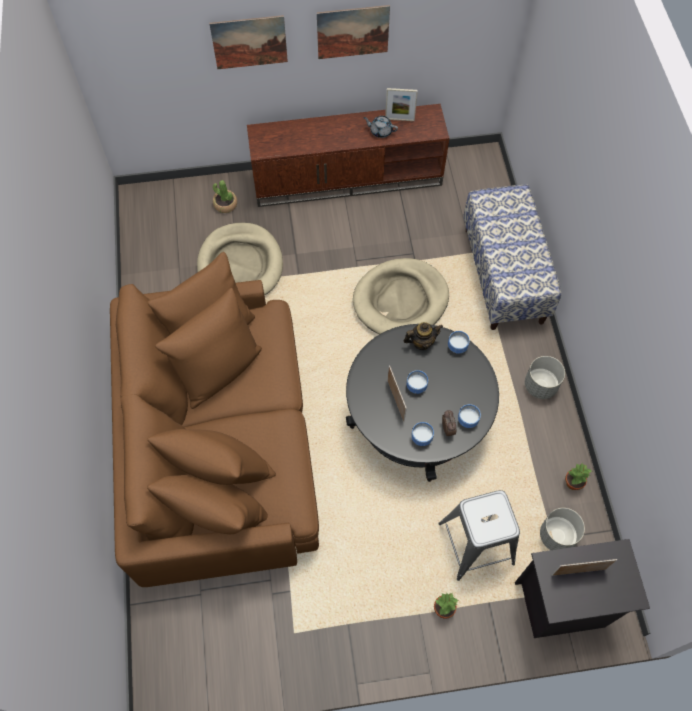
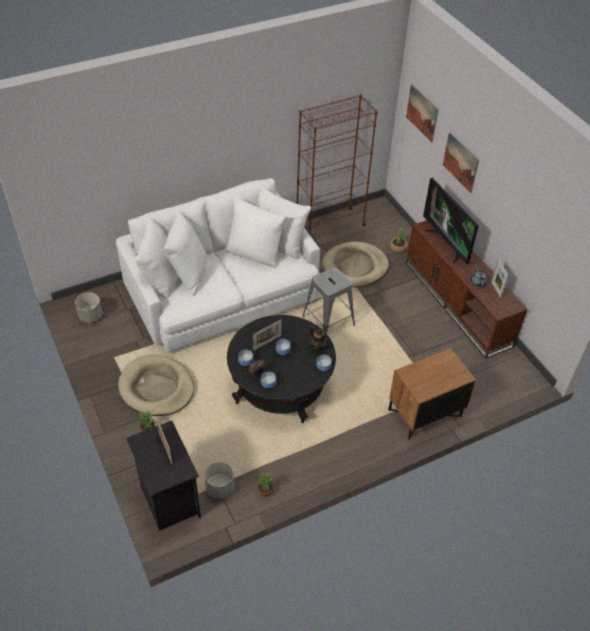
camera: 70 degrees right, 15 degrees down
(147, 269) = (330, 225): none -> brown bookcase
(219, 445) = (223, 291): brown sofa -> white sofa
(303, 137) = (447, 244): none -> television
(353, 32) = (504, 205): picture -> picture (422, 113)
(401, 300) = (370, 356): beige dog bed -> beige dog bed (157, 388)
(476, 543) = (199, 439): grey stool -> grey stool (328, 321)
(504, 275) = (425, 414): bench -> brown nightstand
(540, 386) = (338, 456): grey planter -> grey planter (90, 316)

